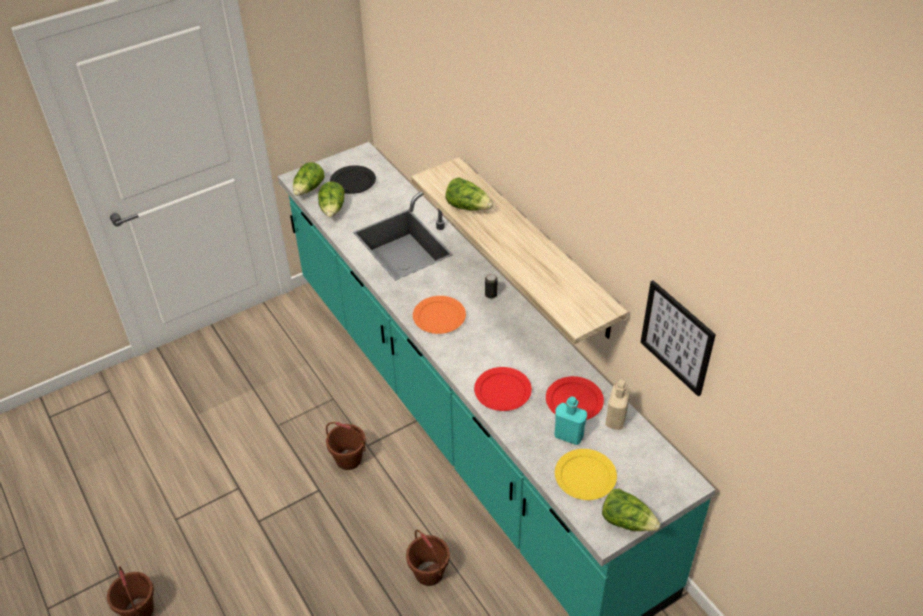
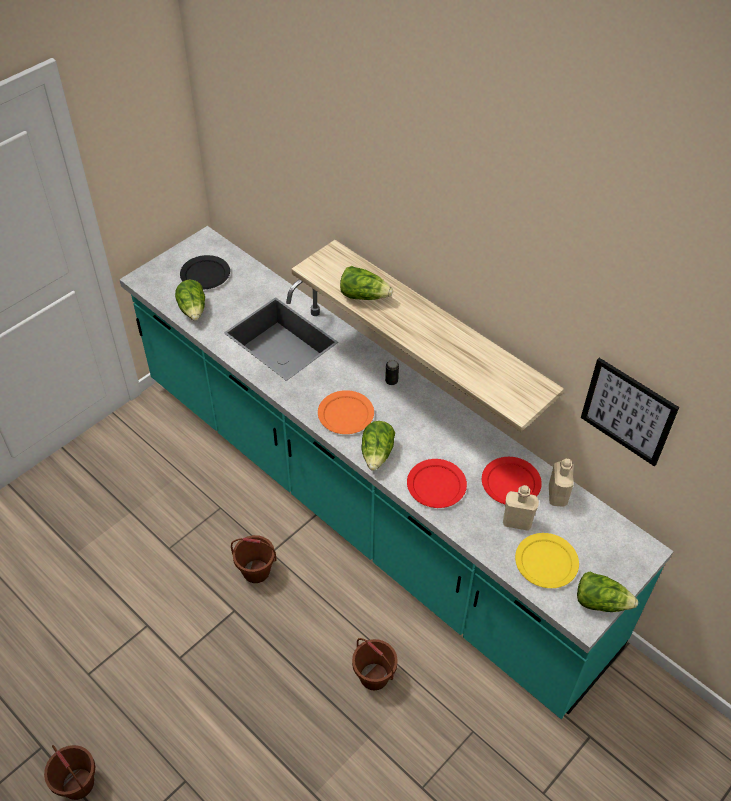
camera: 15 degrees left, 5 degrees up
(309, 189) = (159, 290): lettuce -> lettuce (377, 454)
(568, 436) = (517, 522): turquoise bottle -> beige bottle

